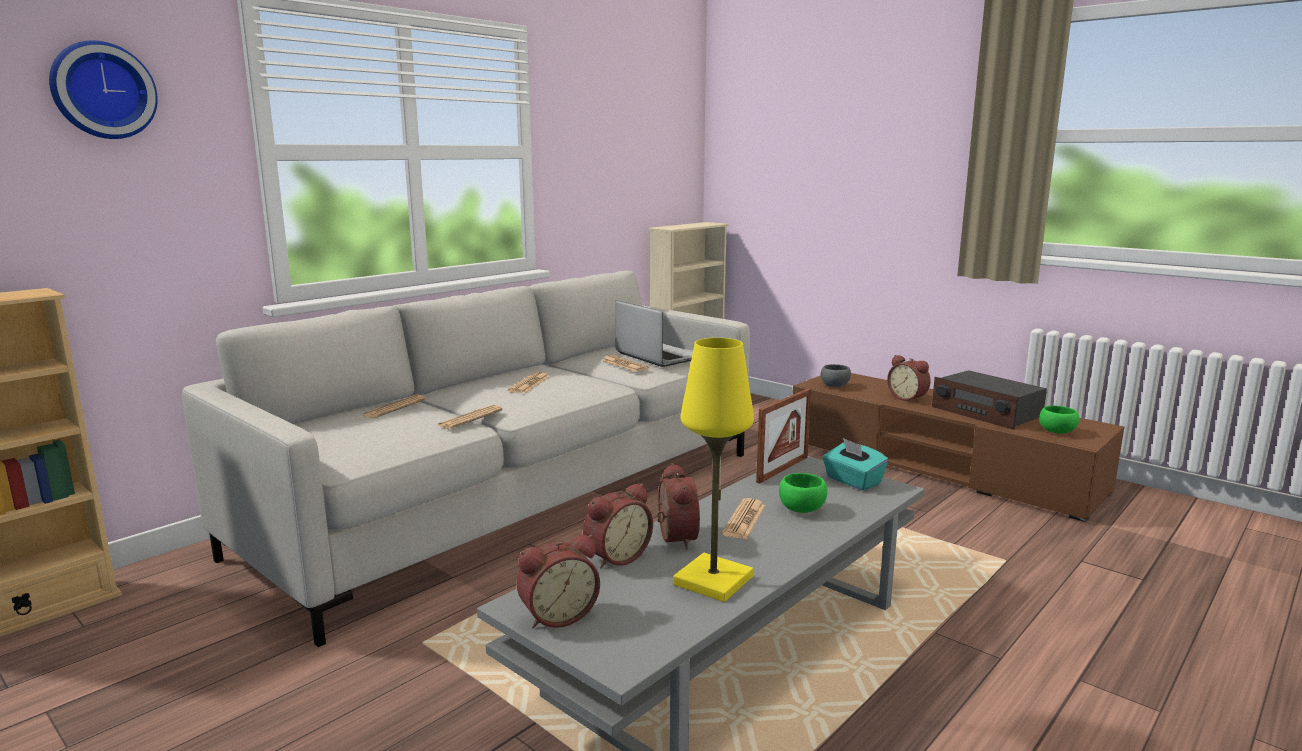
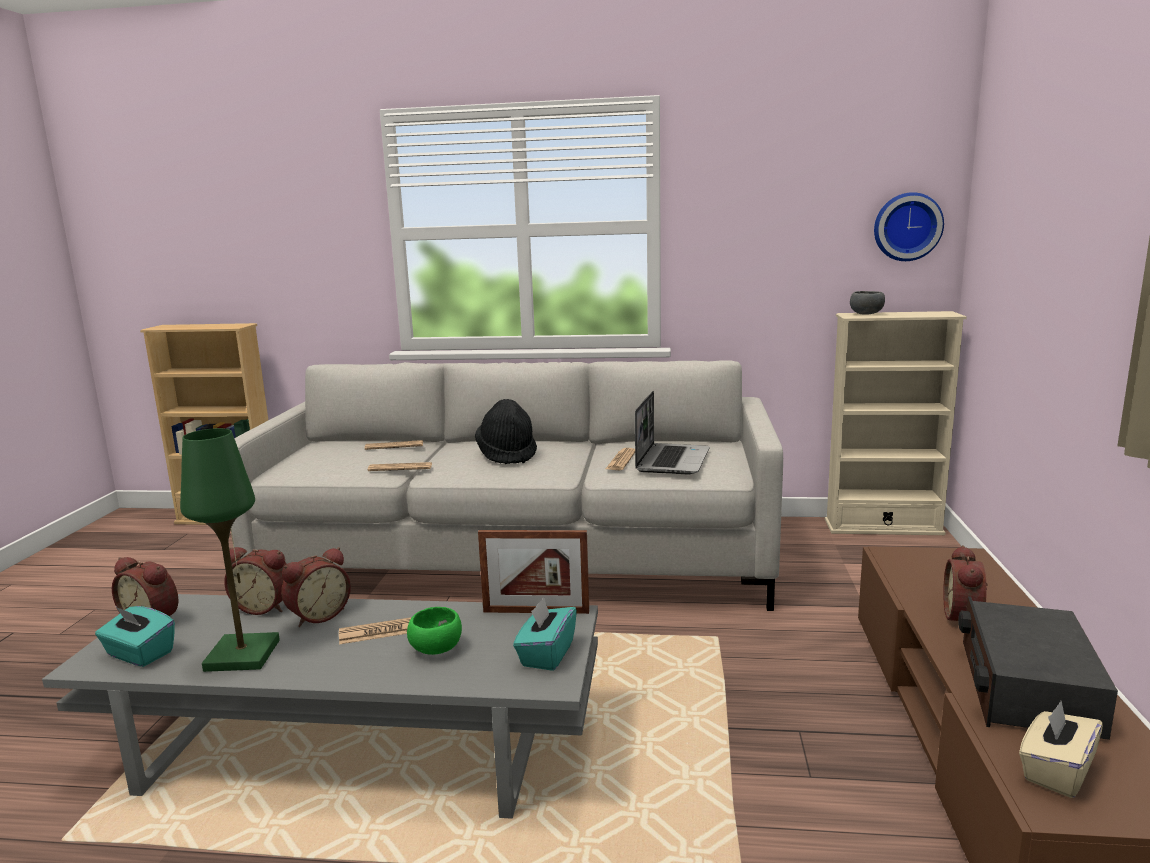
camera: 55 degrees right, 0 degrees up
(102, 91) = (294, 196): wall clock -> wall clock (906, 227)
(529, 384) = (507, 454): newspaper -> black hat
(639, 630) = (139, 654): none -> turquoise tissue box
(713, 580) = (243, 655): yellow table lamp -> green table lamp
(835, 386) = (913, 566): grey bowl -> grey bowl (867, 314)
(1058, 432) = (1056, 771): green bowl -> beige tissue box

